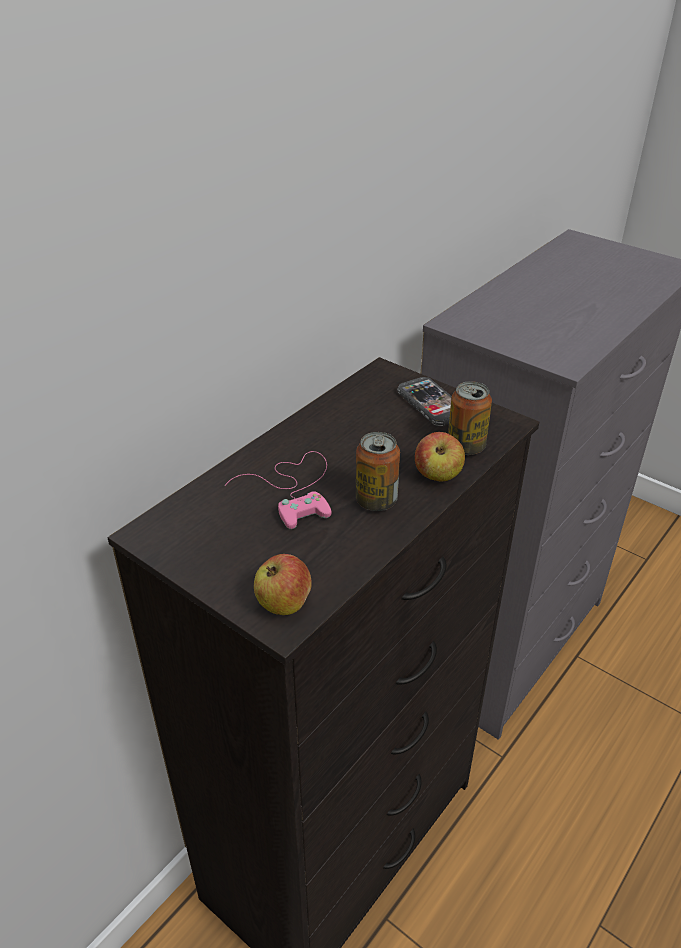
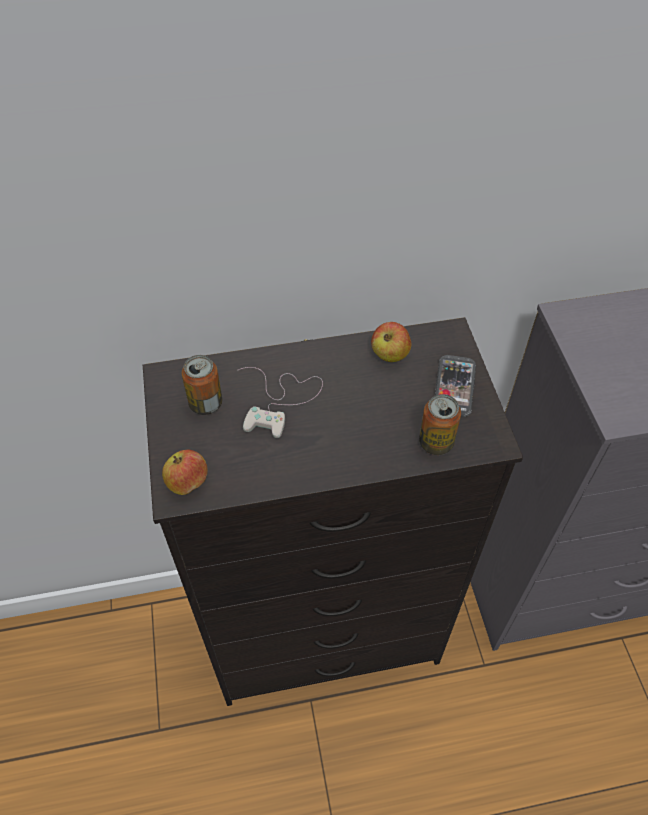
camera: 40 degrees right, 15 degrees up
(294, 489) = (280, 400): pink game controller -> white game controller
(376, 500) = (322, 446): can -> can (206, 403)
(437, 476) = (386, 454): apple -> apple (390, 354)

